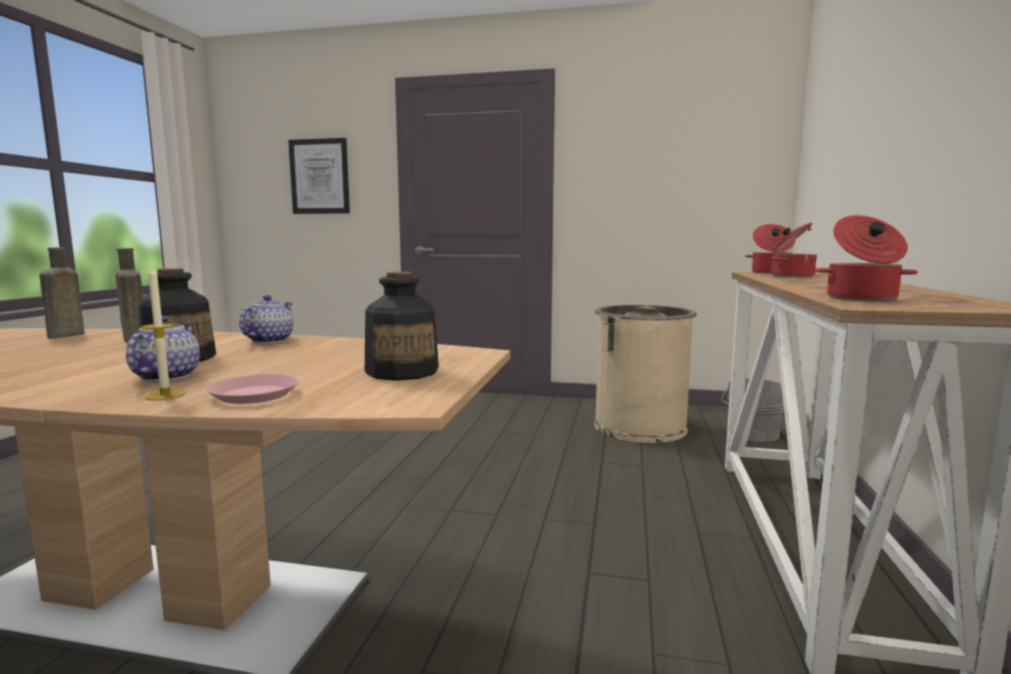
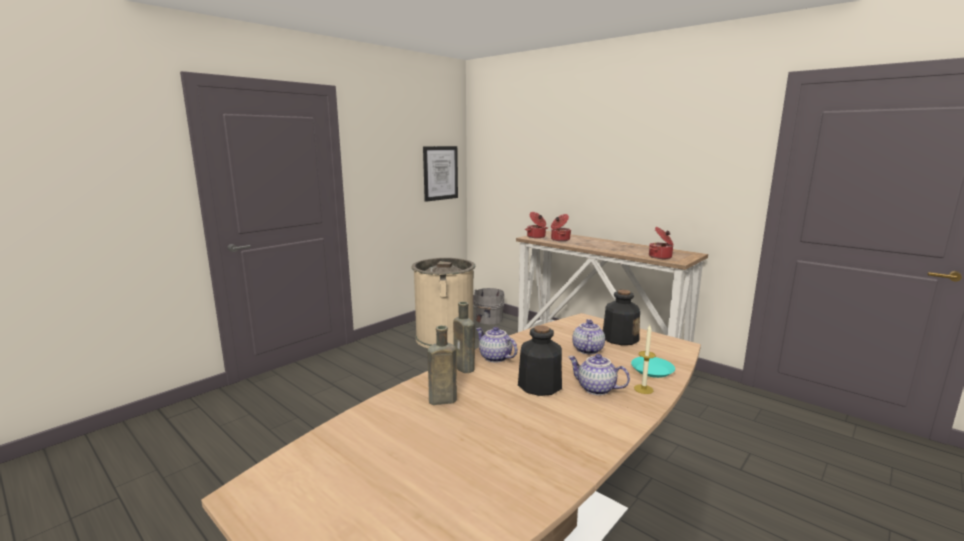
camera: 60 degrees left, 5 degrees up
(64, 336) = (367, 433): brown bottle -> brown bottle (465, 368)
(254, 395) = (652, 370): pink plate -> turquoise plate
(319, 176) = (81, 180): picture -> picture (440, 173)
(328, 363) = (587, 350): none -> teapot

